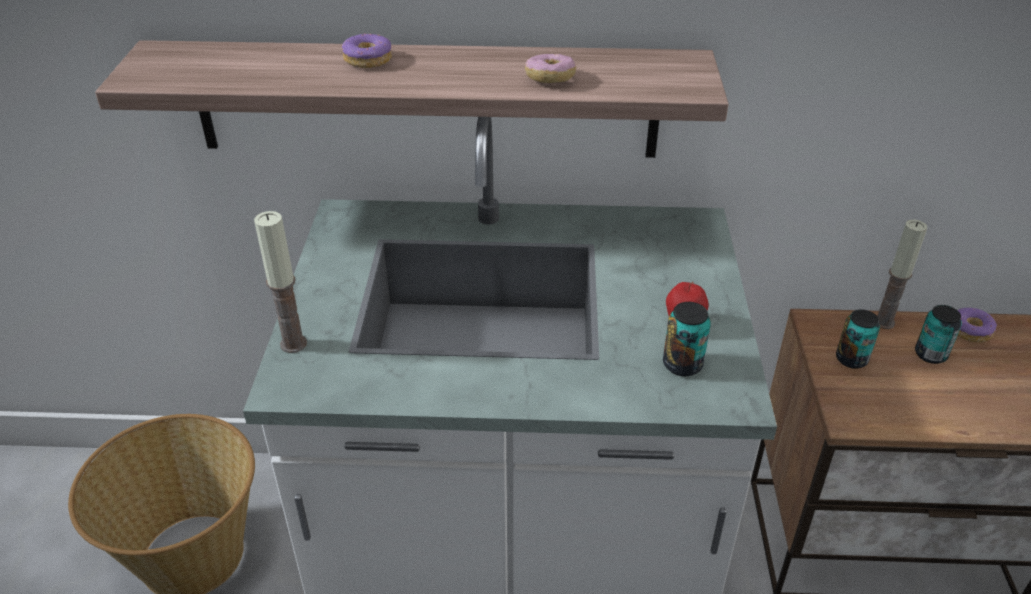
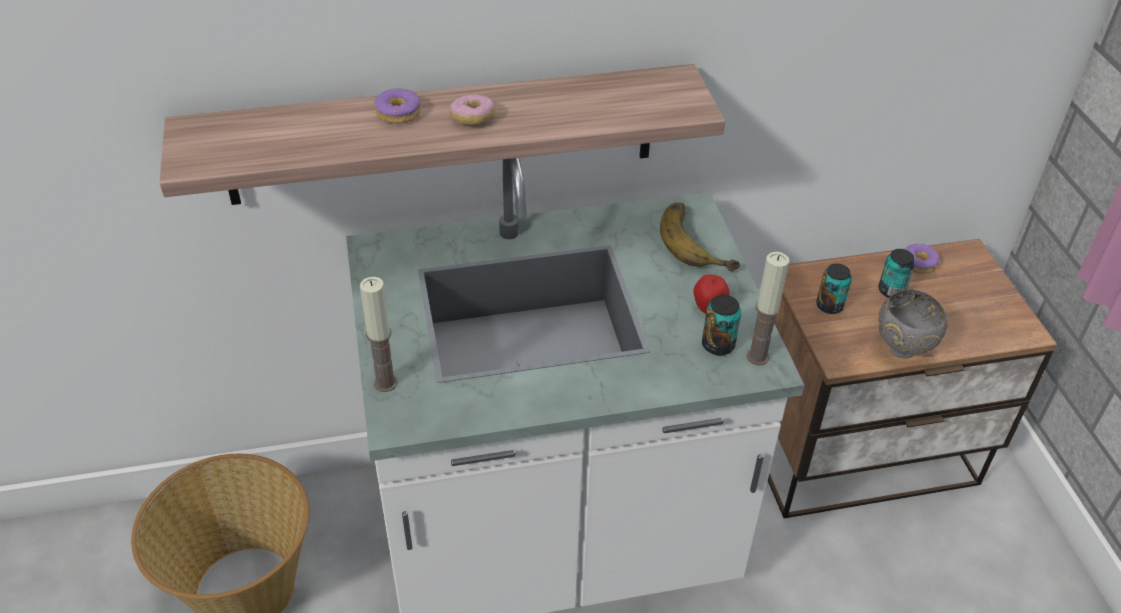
camera: 15 degrees left, 5 degrees up
(550, 79) = (569, 114): donut -> donut (472, 118)
(696, 254) = (699, 241): none -> banana
(884, 322) = (848, 267): candle -> candle (757, 356)
(931, 422) = (903, 351): none -> grey bowl

